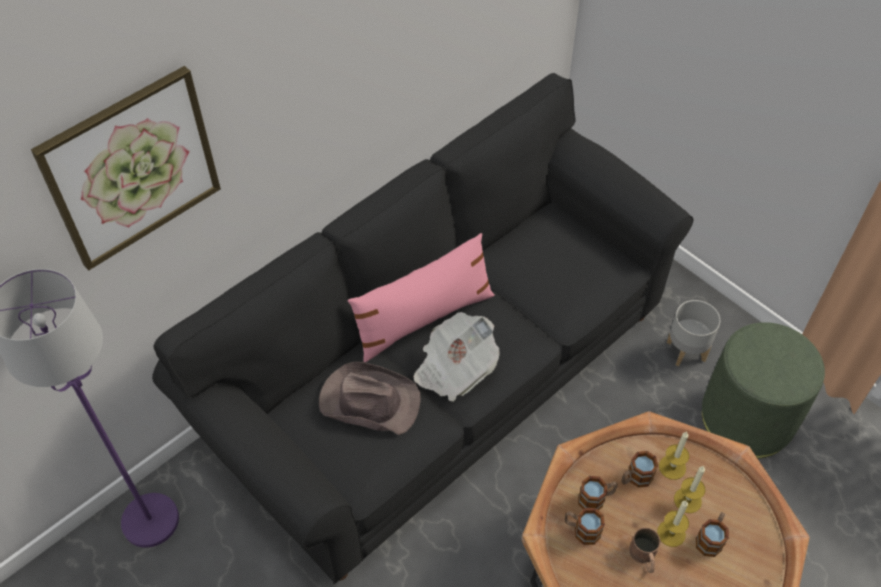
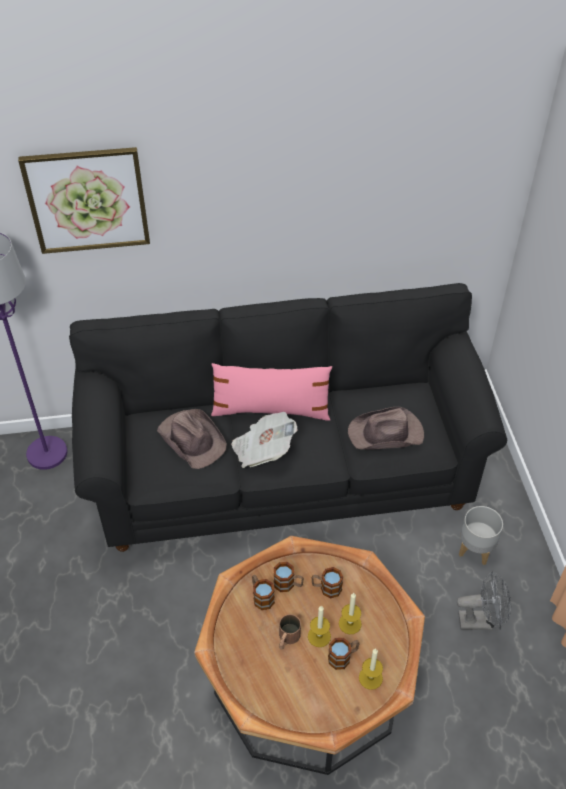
camera: 35 degrees right, 5 degrees down
(564, 278) = (386, 434): none -> brown hat
(672, 467) = (358, 597): candle -> candle (370, 678)
(746, 418) = (481, 621): green ottoman -> grey fan

